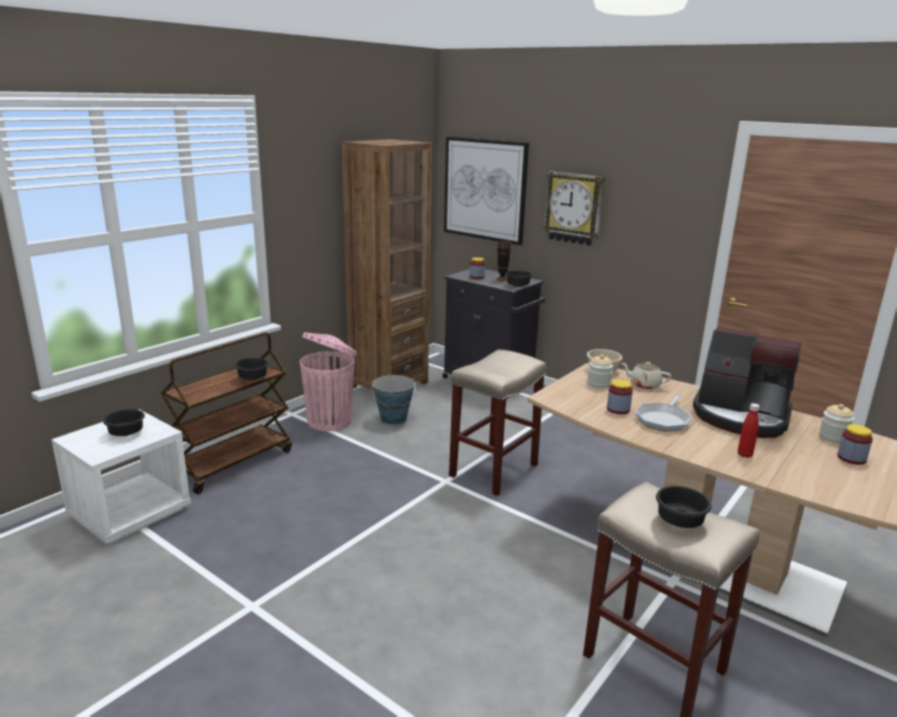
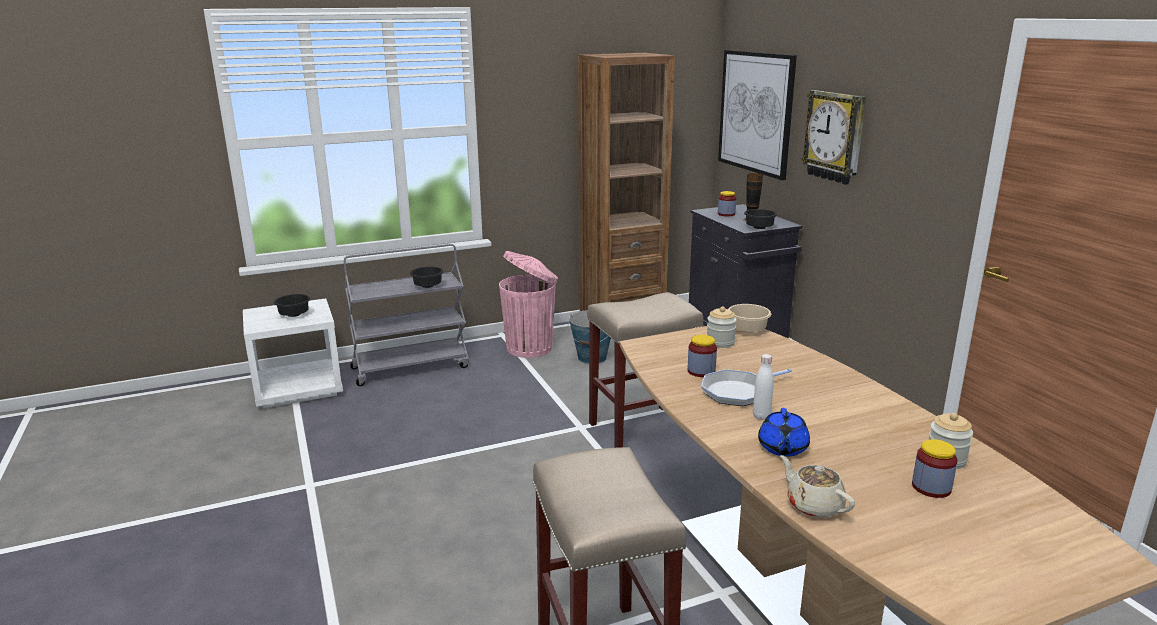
camera: 30 degrees right, 0 degrees up
(233, 463) = (411, 367): brown cart -> grey cart
(644, 385) = (775, 353): beige teapot -> beige teapot (813, 505)
(679, 522) = (597, 492): black bowl -> none
(701, 434) = (761, 416): none -> white bottle
(741, 416) = (848, 409): coffee machine -> none
(744, 454) = (782, 448): red bottle -> blue teapot

